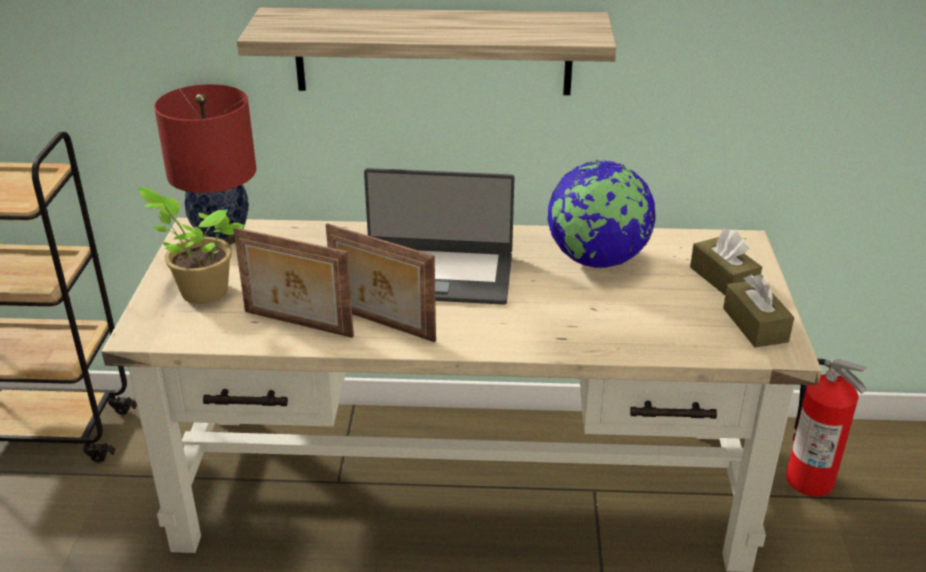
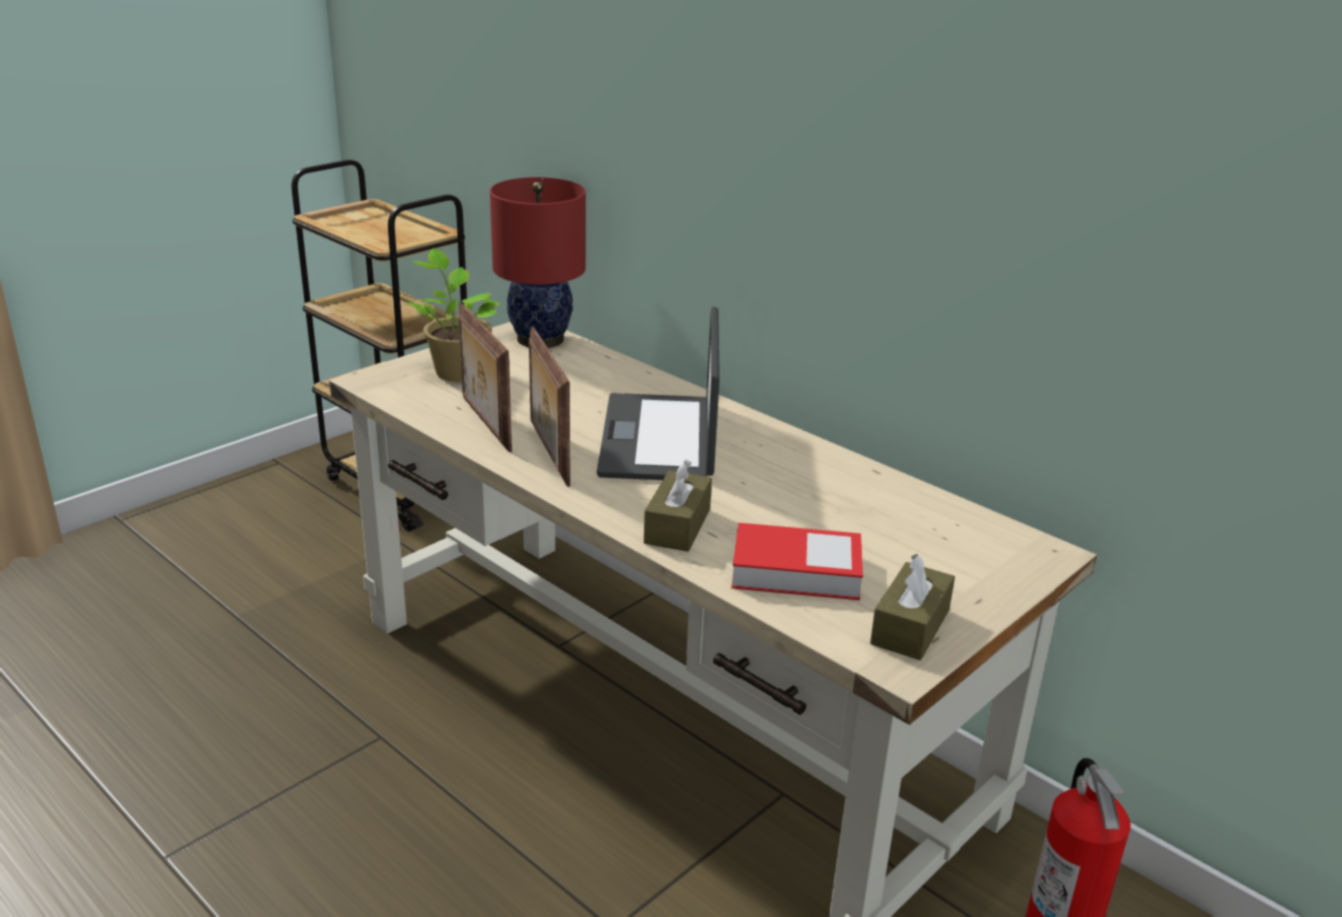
camera: 40 degrees right, 5 degrees down
(433, 51) = (756, 194): shelf -> none
(435, 274) = (661, 438): laptop -> laptop turned 45 degrees clockwise
(597, 260) = (839, 495): globe -> none
(653, 324) = (796, 571): none -> book
(723, 279) = (952, 572): brown tissue box -> brown tissue box (677, 526)

